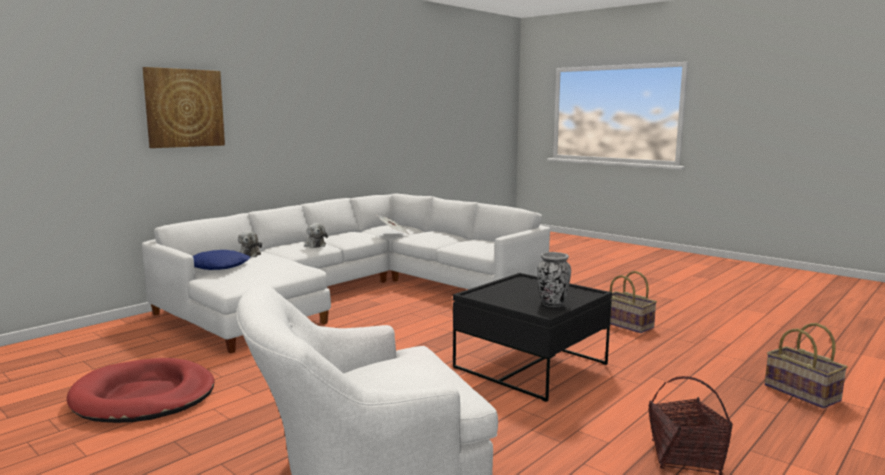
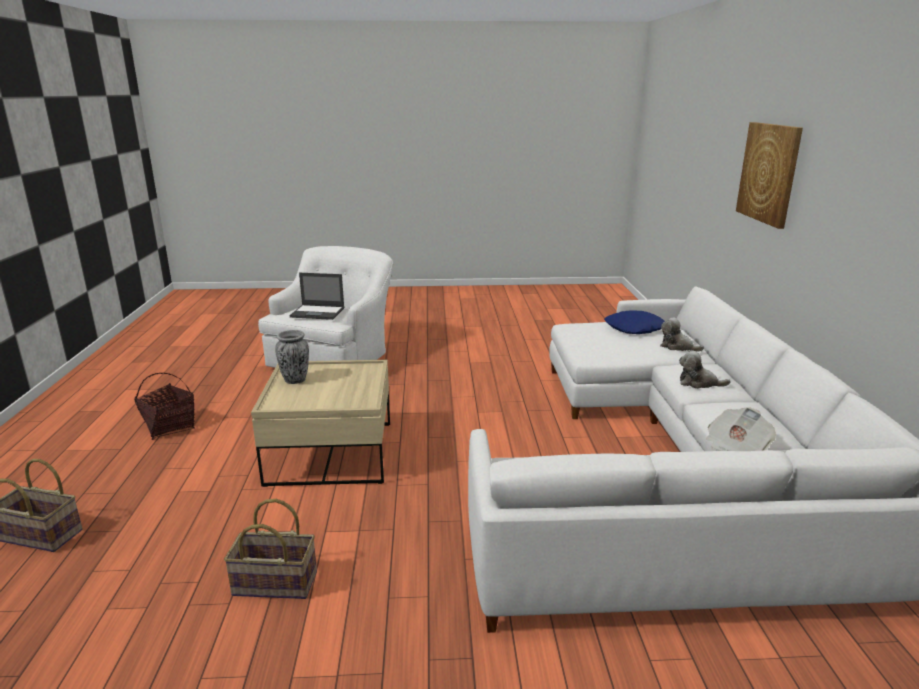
camera: 135 degrees right, 10 degrees up
(144, 396) = (513, 342): red dog bed -> none
(409, 368) = (318, 312): none -> laptop
(530, 366) = (331, 453): black coffee table -> beige coffee table

